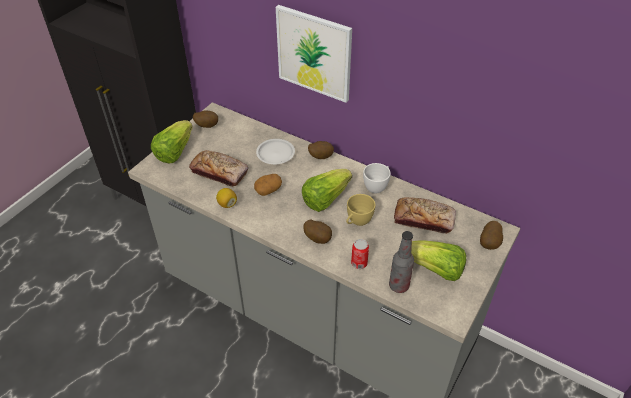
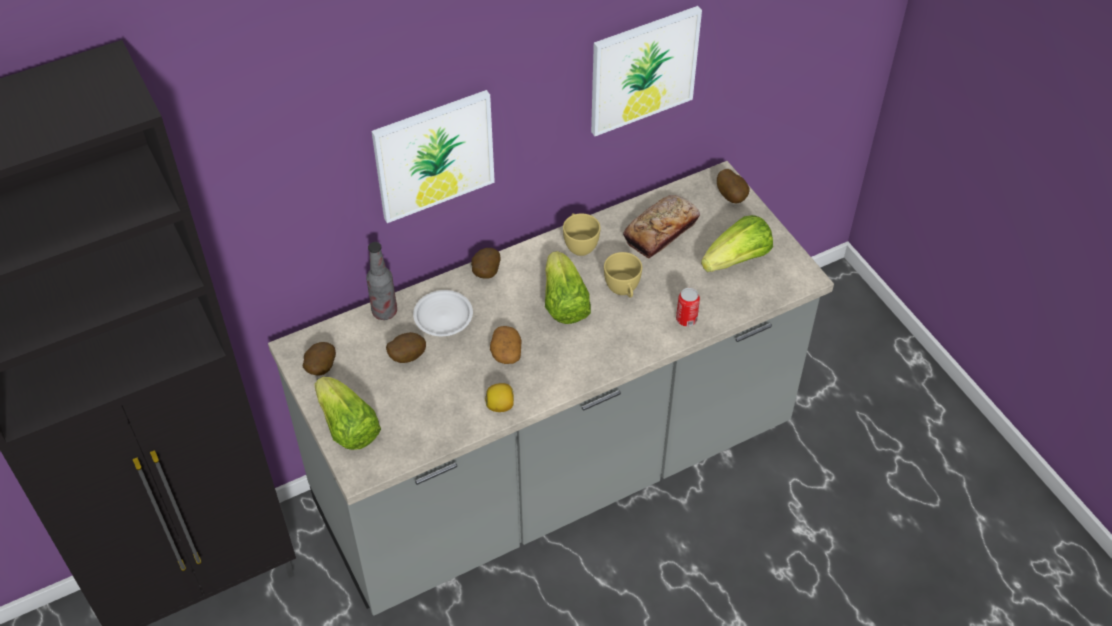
camera: 60 degrees left, 5 degrees up
(219, 172) = (433, 391): bread -> none
(318, 238) = (624, 339): potato -> potato (406, 356)
(377, 186) = (579, 244): white cup -> yellow cup
(399, 285) = (739, 300): bottle -> bottle (384, 311)
(469, 99) = (643, 70): none -> picture

